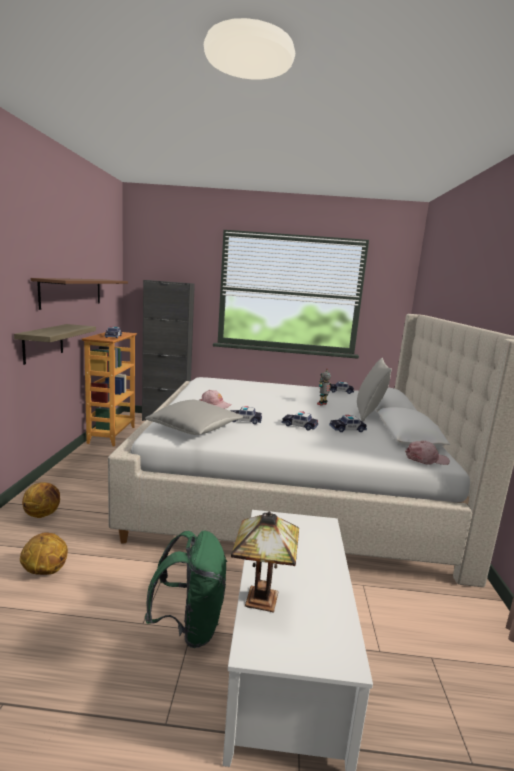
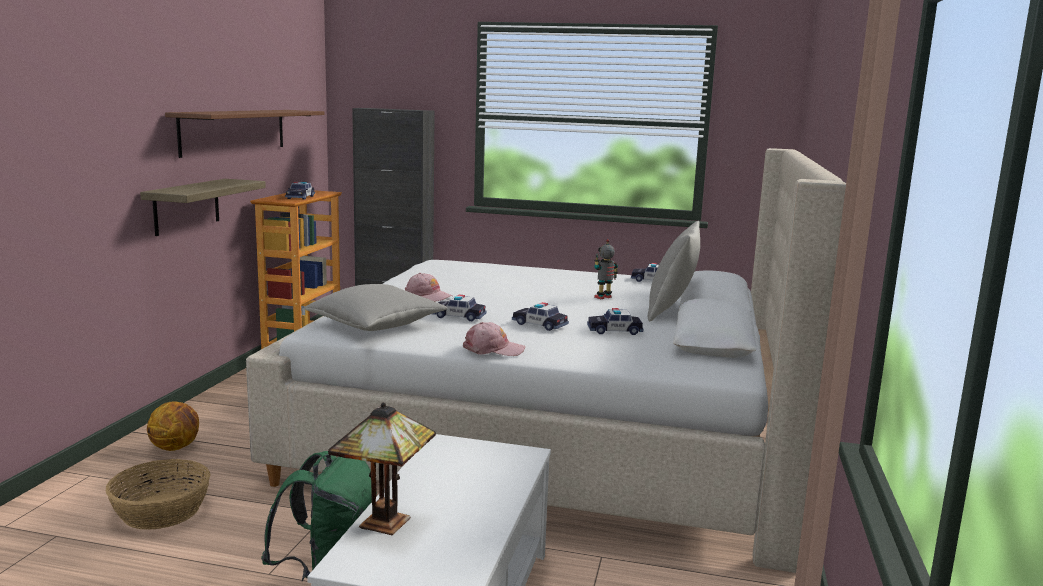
camera: 10 degrees right, 0 degrees up
(44, 571) = (161, 511): basketball -> basket
(426, 459) = (707, 370): pink cap -> pink cap (493, 349)

